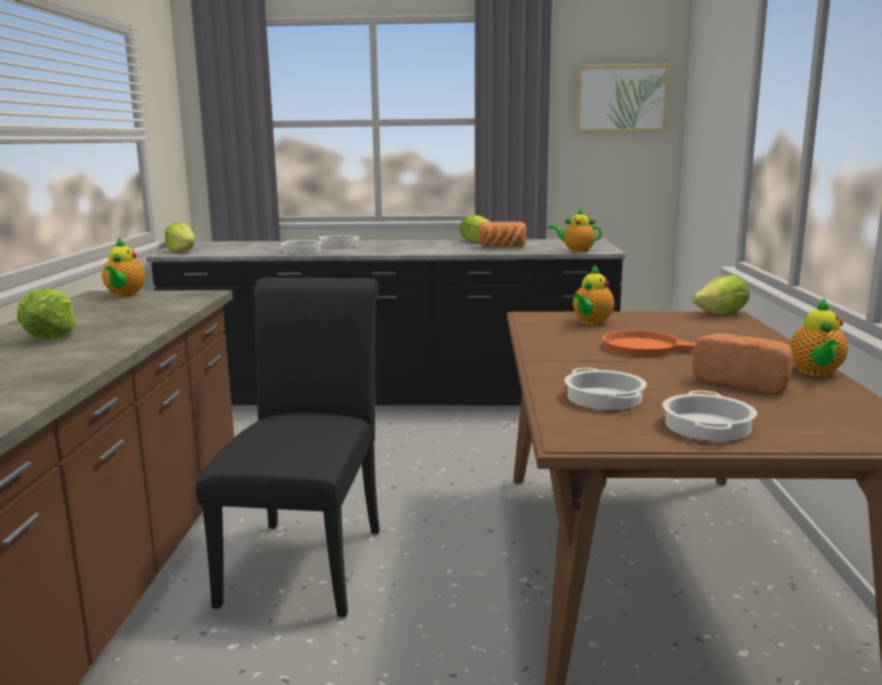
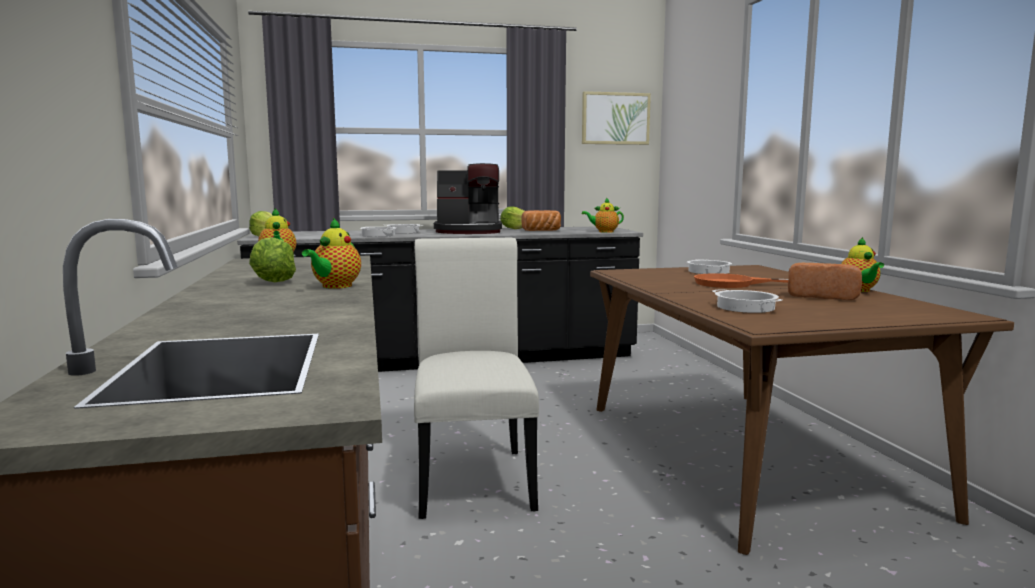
camera: 15 degrees left, 5 degrees down
(308, 559) = (473, 476): black chair -> white chair
(413, 247) = (469, 231): none -> coffee machine
(591, 322) = (665, 273): teapot -> teapot (335, 286)
(708, 426) = (837, 316): cooking pot -> cooking pot (709, 271)
(722, 314) = (747, 266): lettuce -> none

